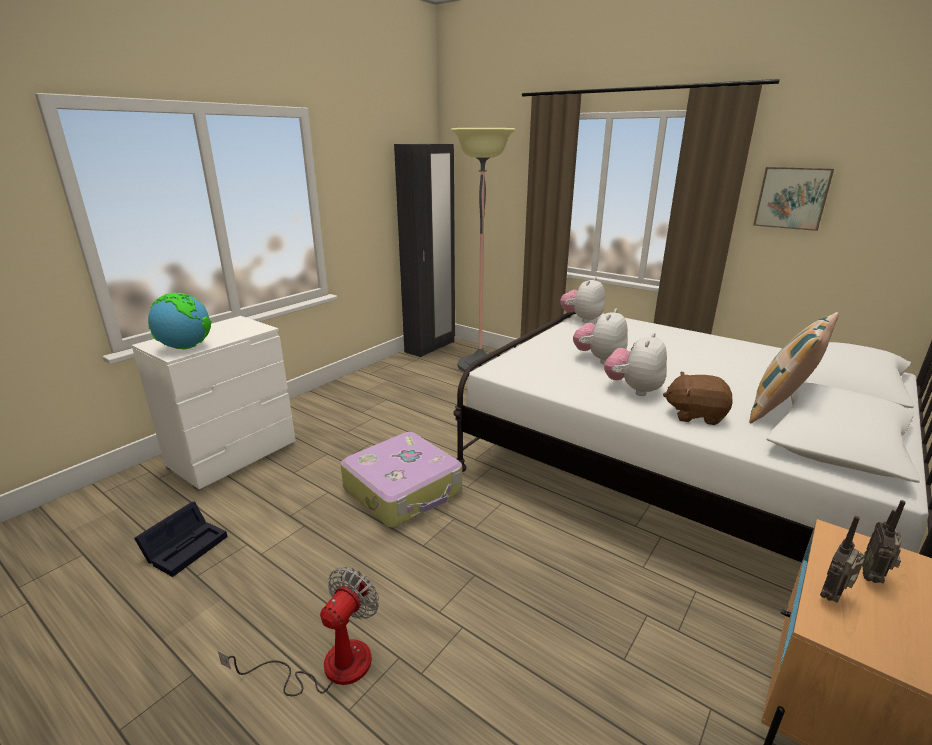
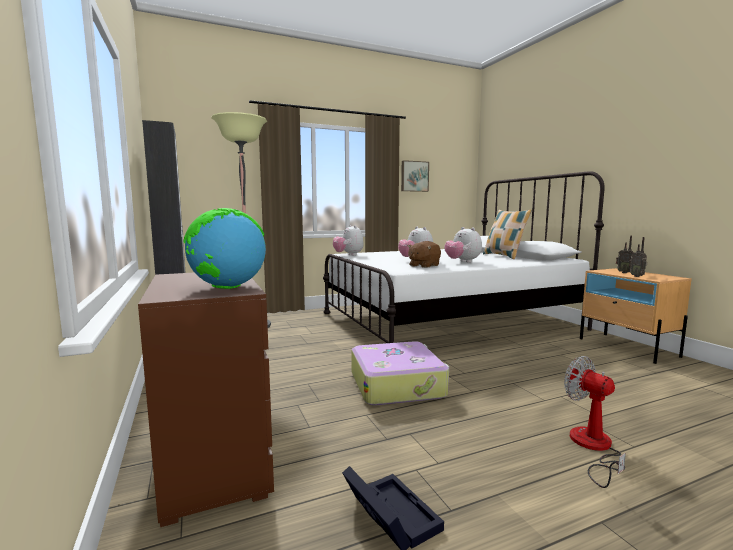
camera: 60 degrees left, 15 degrees down
(234, 455) = (215, 460): white dresser -> brown dresser
(695, 415) = (499, 261): brown plush toy -> brown plush toy (423, 266)

